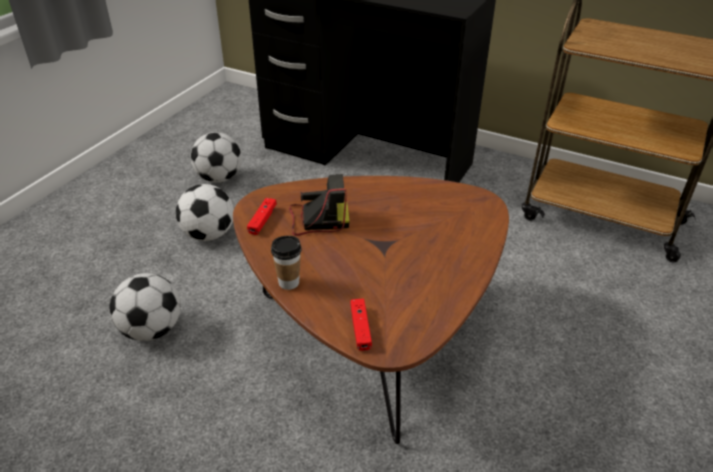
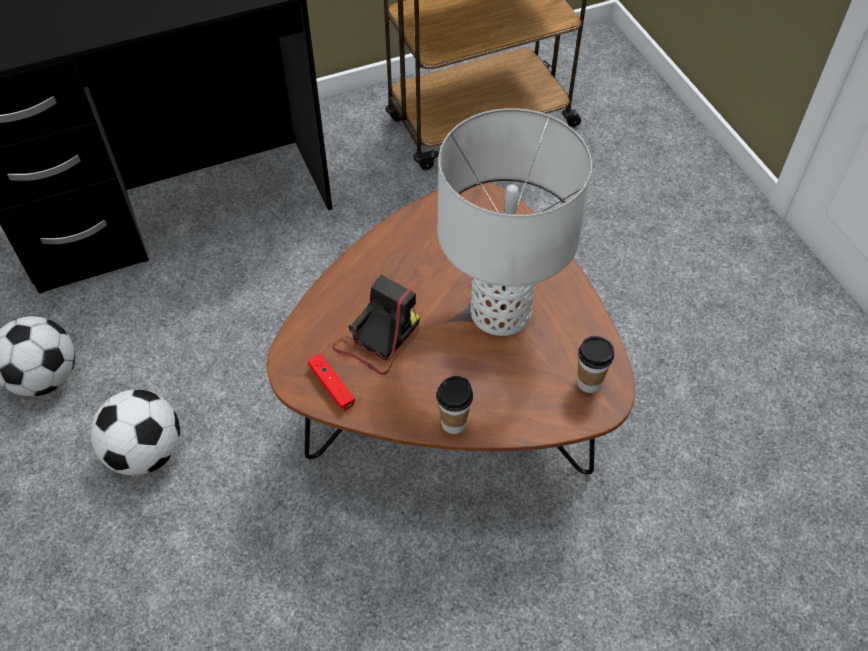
camera: 50 degrees left, 15 degrees up
(152, 330) = (253, 600): football -> none
(360, 328) = (564, 407): red game controller -> none
(396, 330) = (589, 382): none -> cup
(402, 256) = (499, 311): none -> white table lamp

